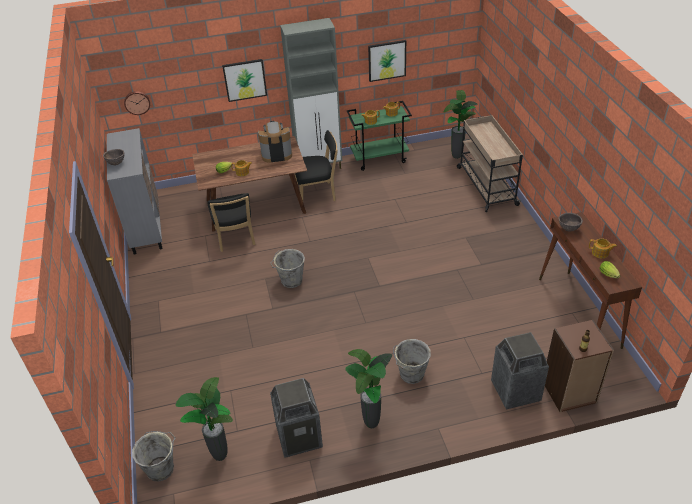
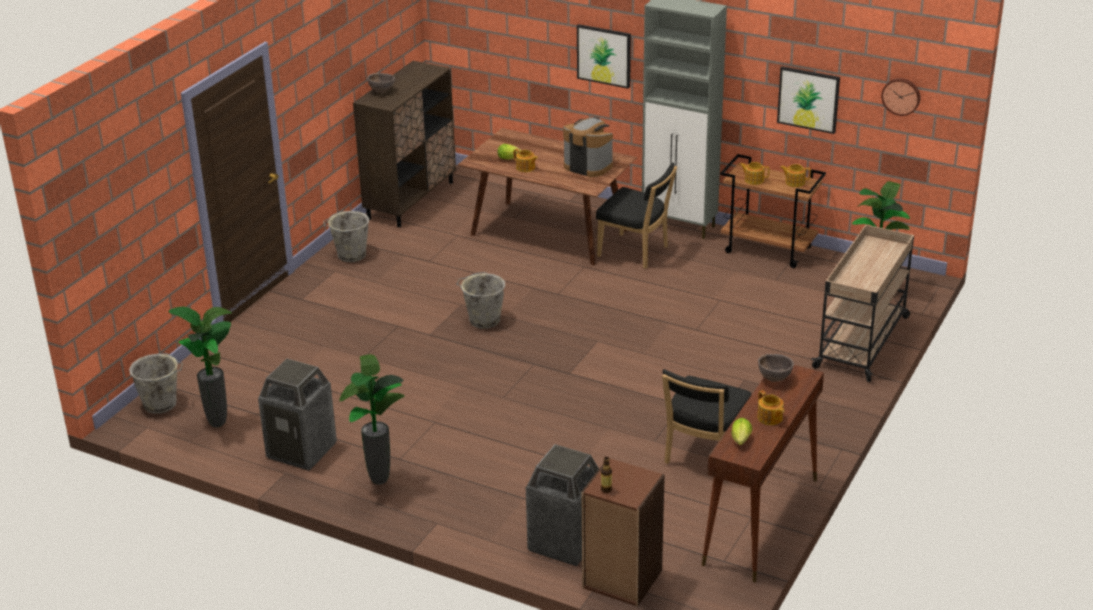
camera: 40 degrees right, 10 degrees down
(137, 102) = (468, 37): wall clock -> wall clock (901, 96)
(146, 227) = (411, 200): grey cabinet -> brown cabinet
(235, 238) = (484, 253): black chair -> black chair (702, 455)
(380, 158) = (769, 250): green cart -> brown cart
(411, 375) = (479, 466): grey bucket -> grey bucket (350, 255)

